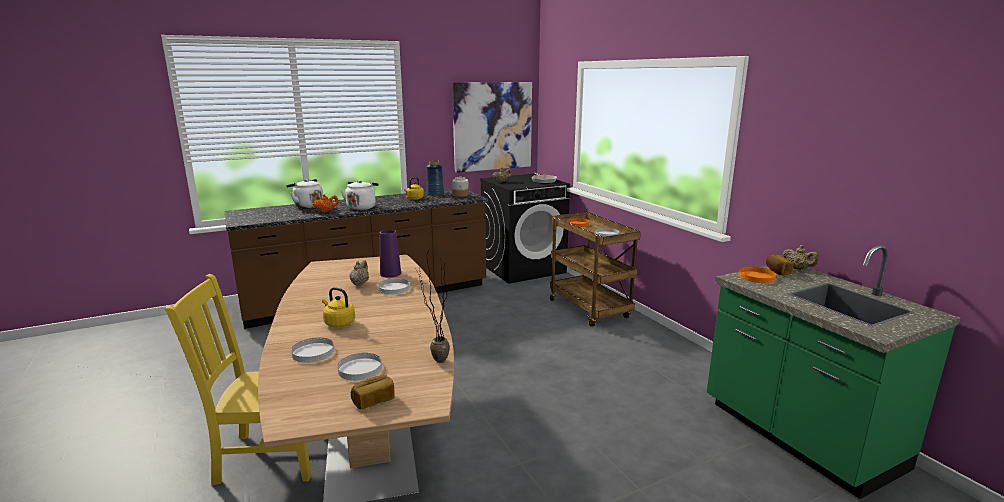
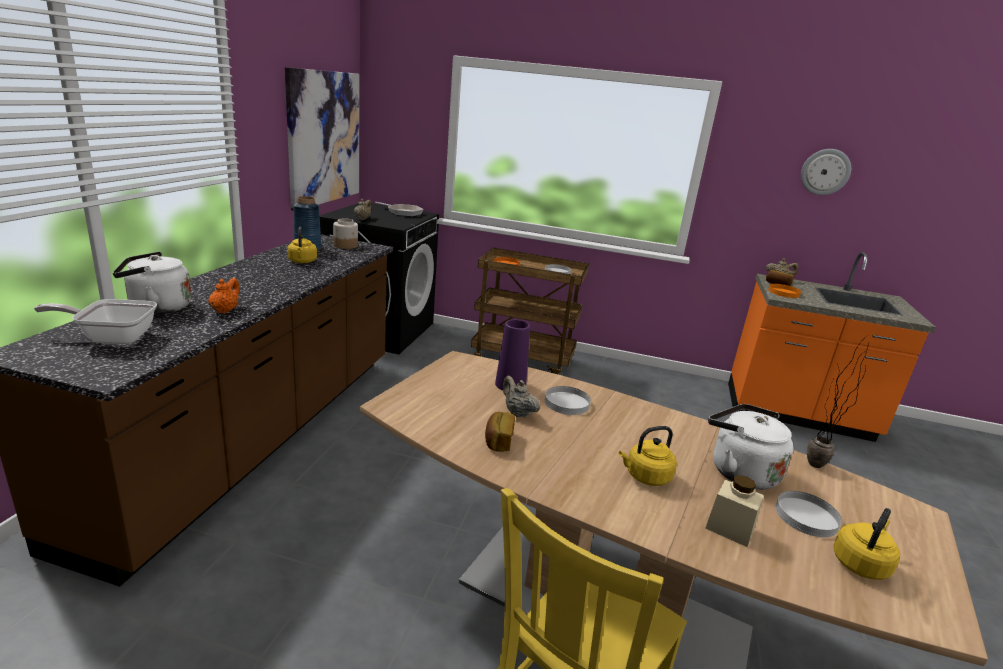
camera: 50 degrees left, 5 degrees up
(269, 212) = (112, 337): none -> frying pan
(313, 352) = (729, 528): white plate -> beige jar
(325, 392) = (861, 563): none -> yellow kettle
(361, 207) = (264, 291): white kettle -> white kettle (739, 471)
(373, 400) = (898, 540): bread -> bread (498, 441)
(798, 436) = (798, 414): green counter -> orange counter
(852, 145) = (825, 172): none -> wall clock

